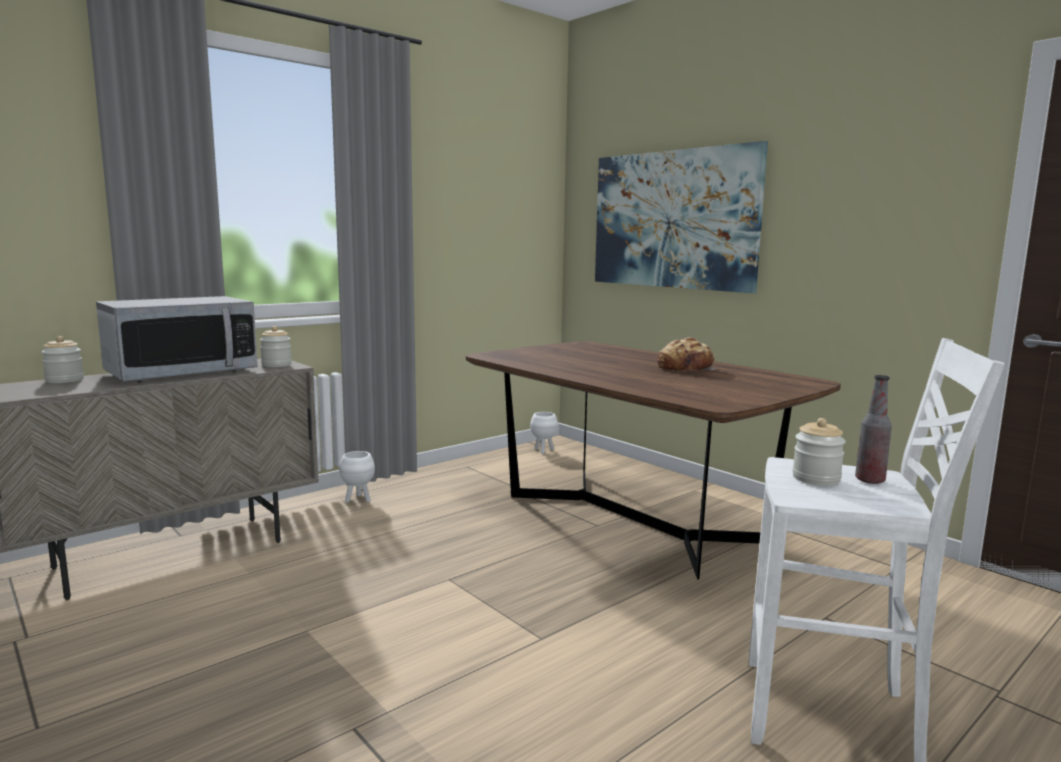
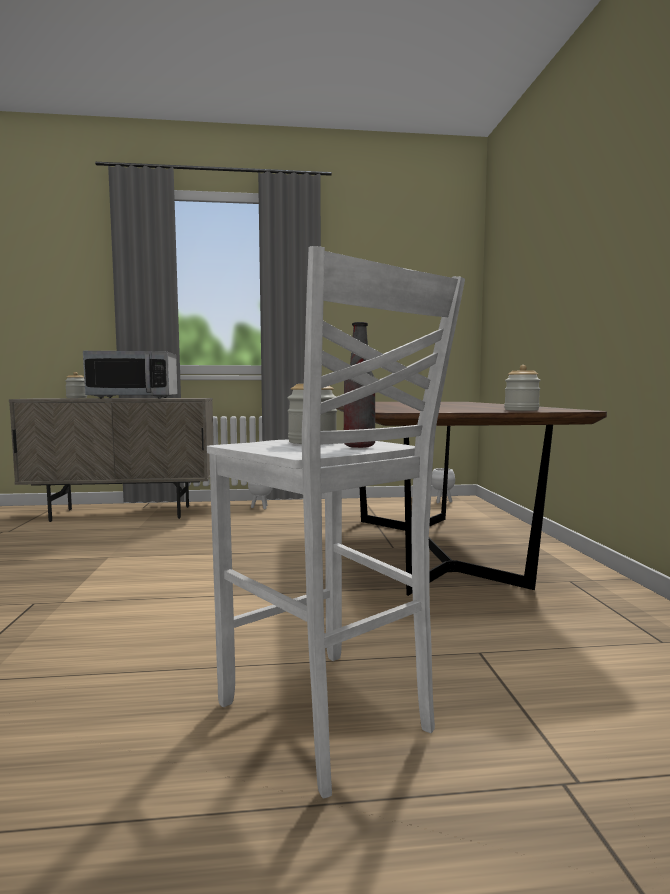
camera: 35 degrees right, 5 degrees down
(276, 365) = (191, 398): jar -> jar (521, 410)
(672, 220) = (538, 283): picture -> none
(685, 368) = (475, 406): bread -> none

